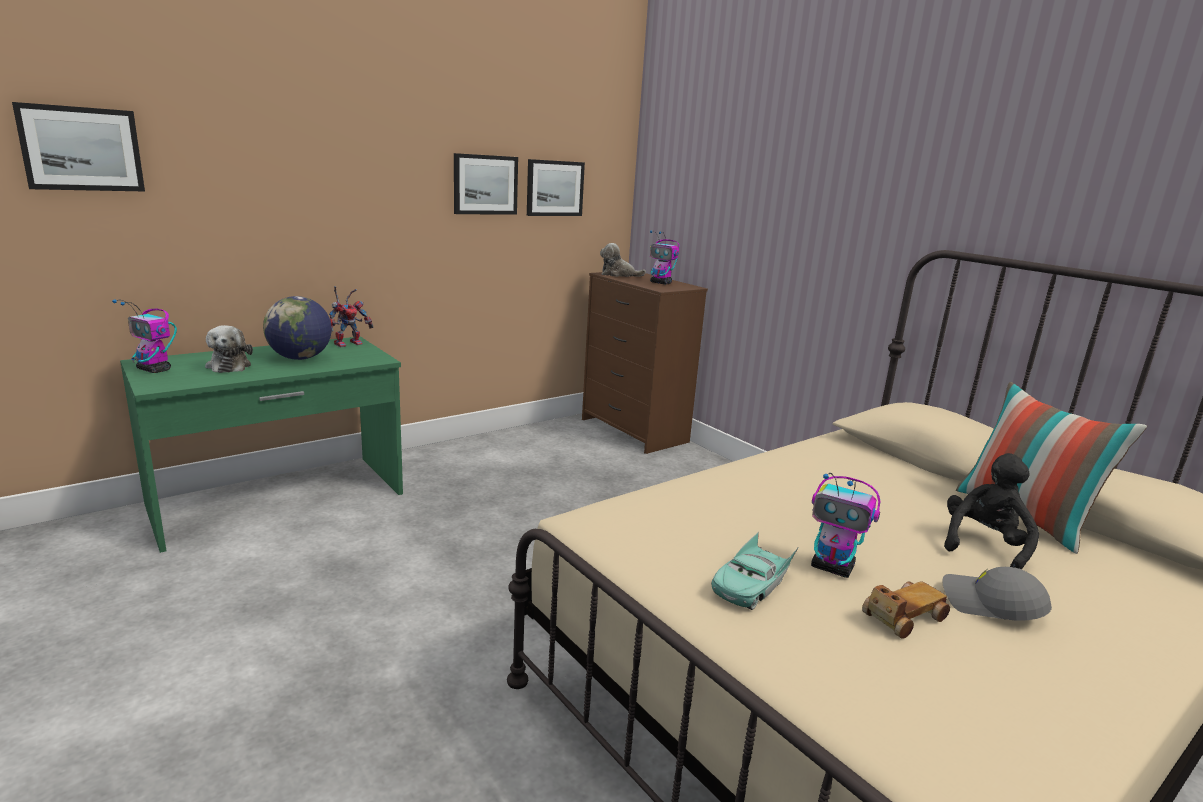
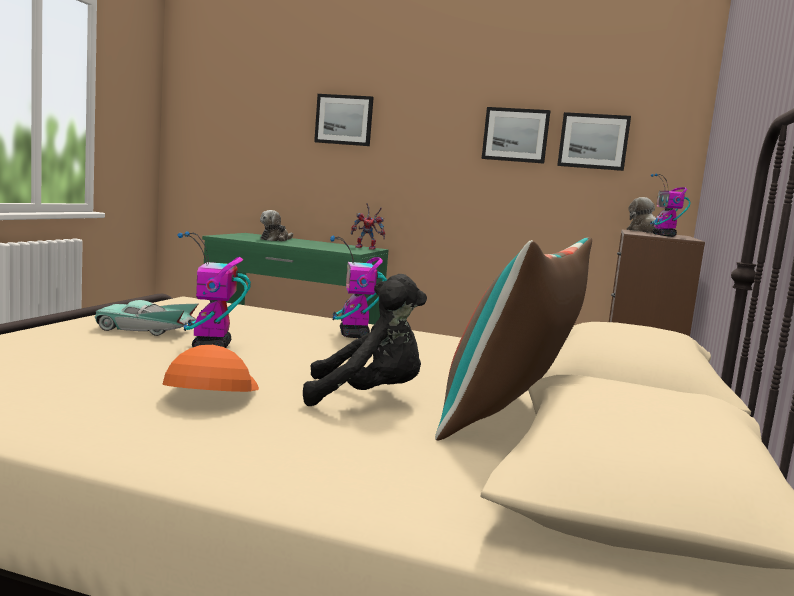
camera: 55 degrees right, 10 degrees down
(81, 149) = (252, 105): picture -> picture (344, 120)
(154, 370) = (242, 235): toy robot -> toy robot (354, 335)
(300, 358) = (317, 245): globe -> none
(902, 617) = (141, 364): toy car -> none
(990, 605) = (210, 393): grey cap -> orange cap

